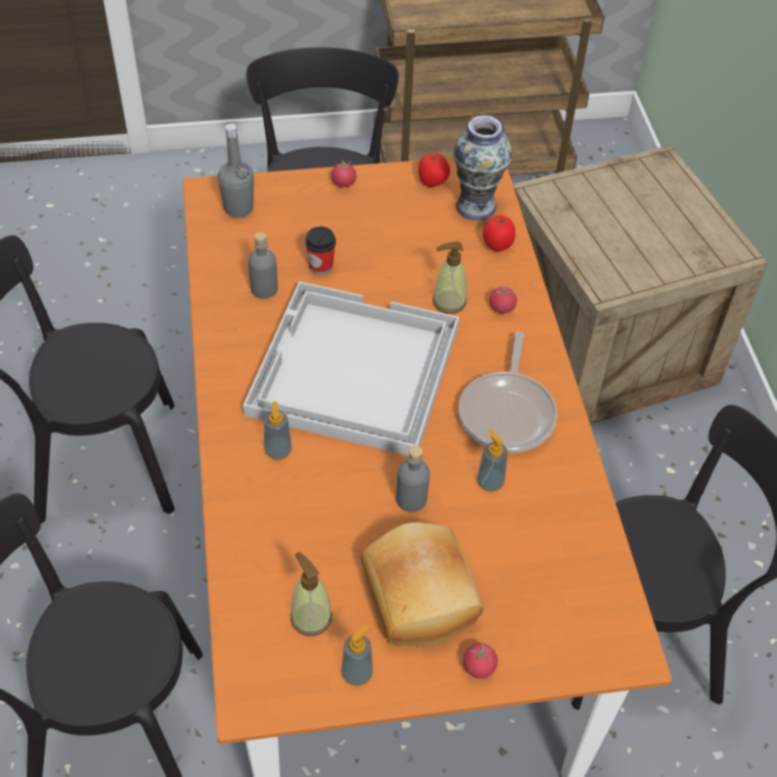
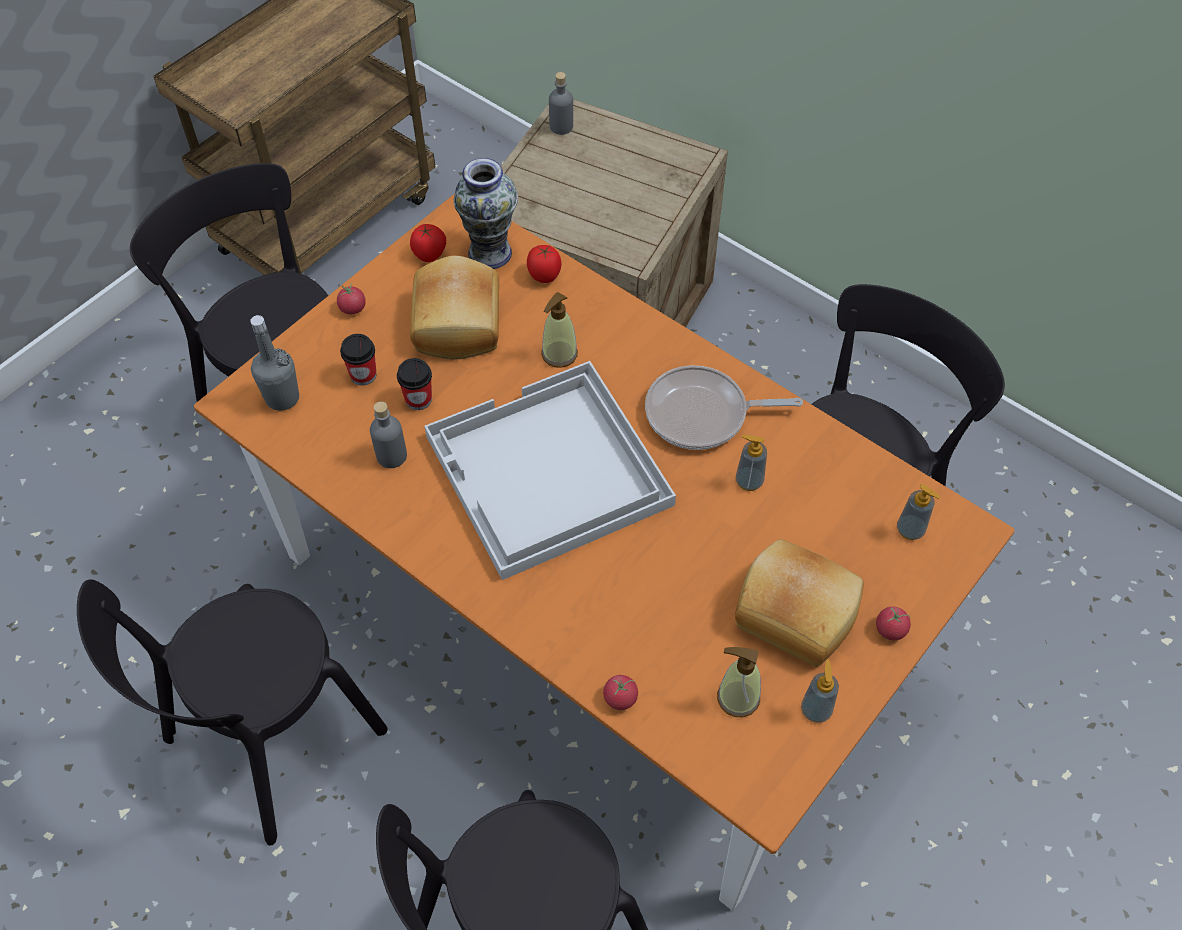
camera: 40 degrees left, 5 degrees up
(278, 451) = (563, 587): soap dispenser -> soap dispenser (910, 530)
(303, 228) = (363, 375): none -> cup
(403, 237) = (460, 323): none -> bread
(411, 499) = (708, 542): grey bottle -> grey bottle (561, 126)
(501, 308) = (605, 329): tomato -> tomato (620, 698)
(507, 412) = (702, 414): frying pan -> frying pan turned 120 degrees clockwise

